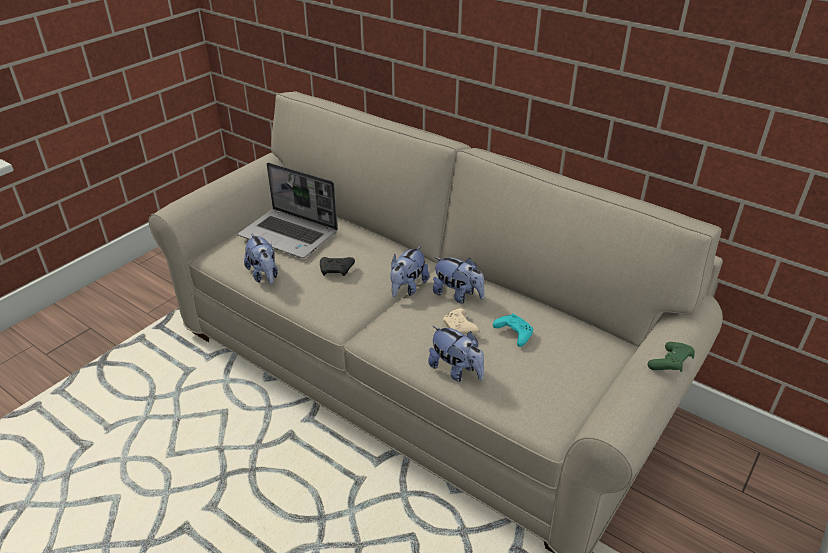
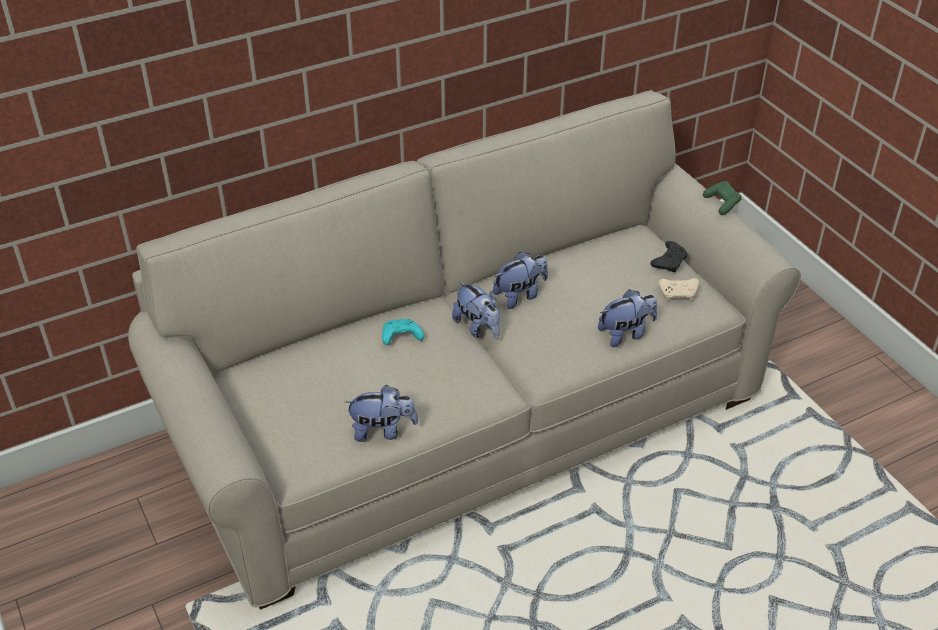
camera: 65 degrees left, 5 degrees up
(290, 235) = (317, 388): laptop -> none
(337, 270) = (419, 368): black game controller -> black game controller (669, 262)
(460, 328) = (573, 311): beige game controller -> beige game controller (679, 294)
(513, 334) = (599, 281): turquoise game controller -> turquoise game controller (400, 337)

